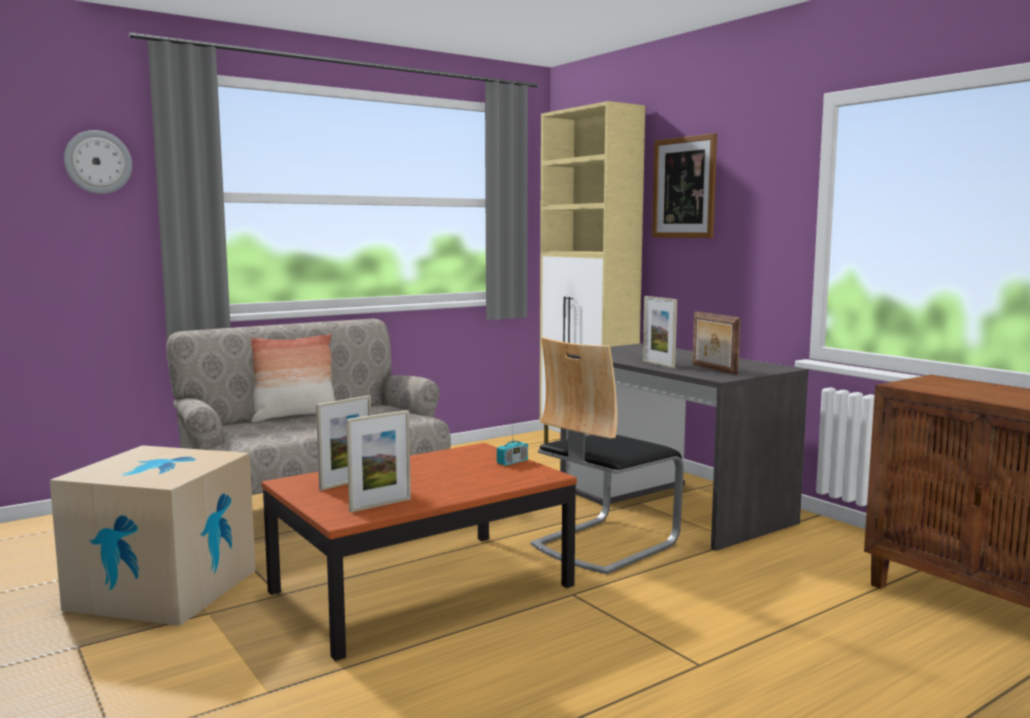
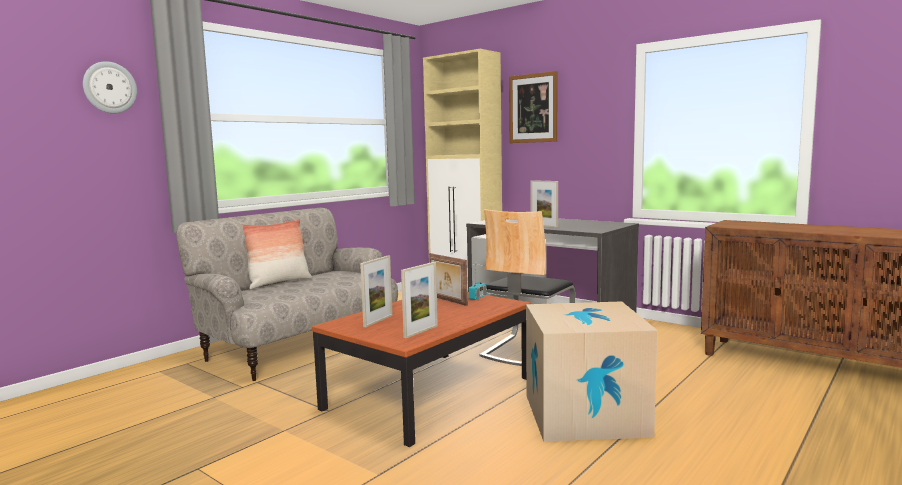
camera: 15 degrees left, 0 degrees up
(163, 589) = (232, 419): cardboard box -> cardboard box (585, 415)
(713, 369) = (583, 227): picture frame -> picture frame (447, 300)

